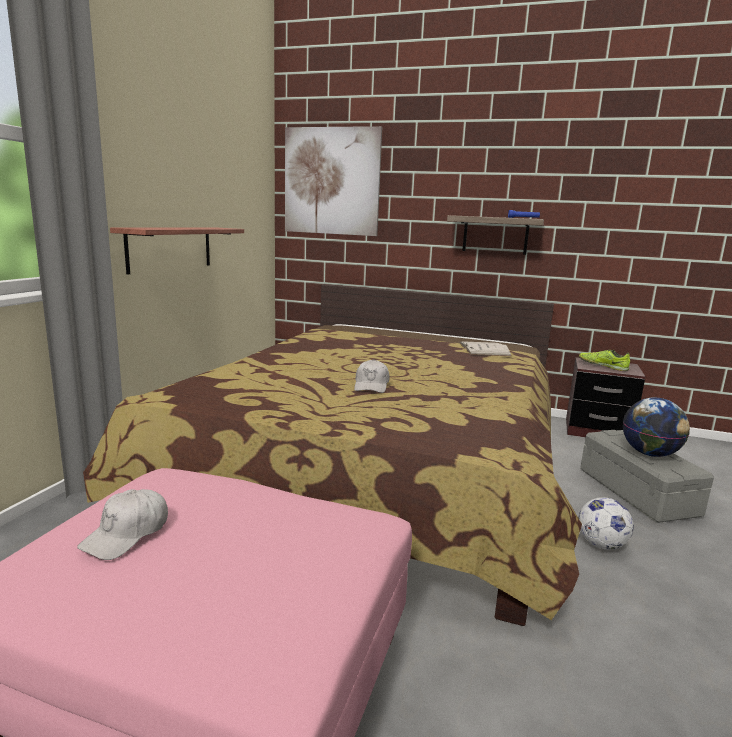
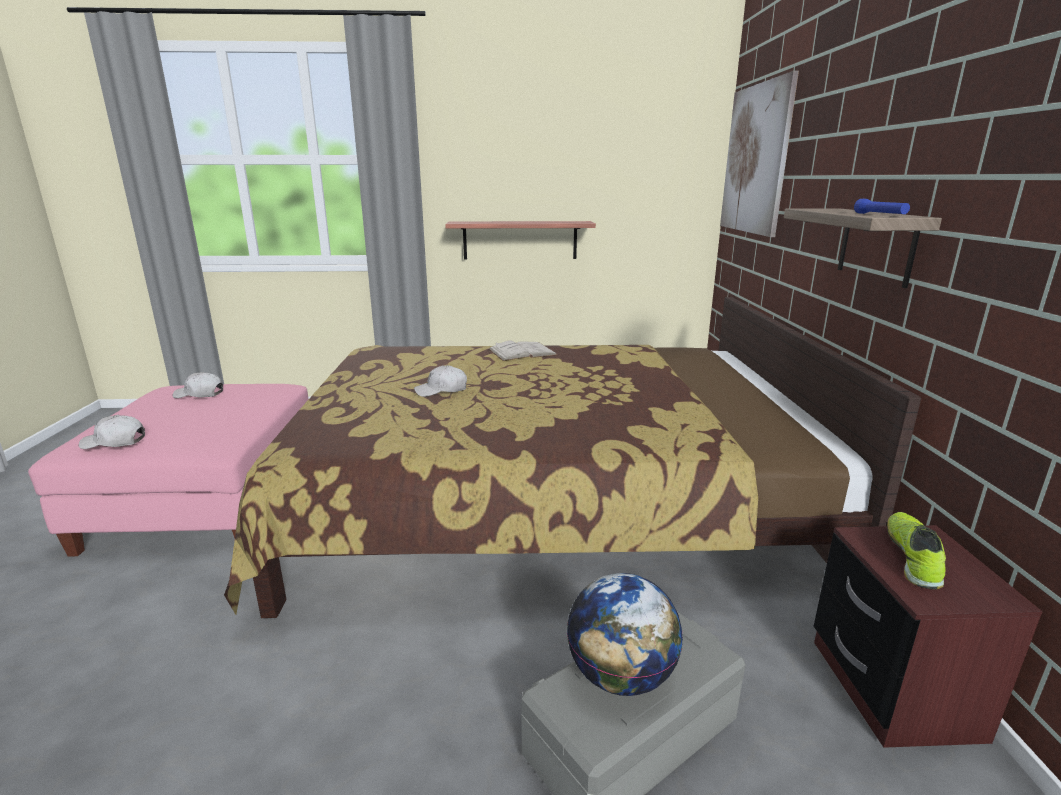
camera: 70 degrees right, 5 degrees up
(311, 602) = (114, 442): none -> white cap
(484, 349) = (689, 421): white book -> white book (522, 352)
(601, 545) = (427, 680): football -> none

